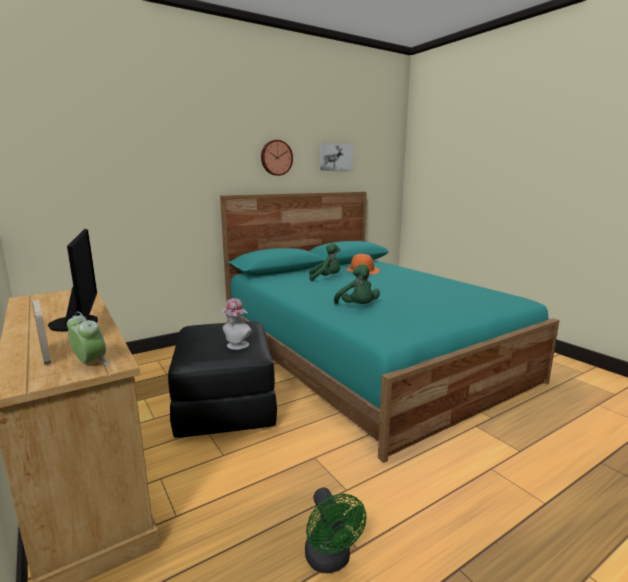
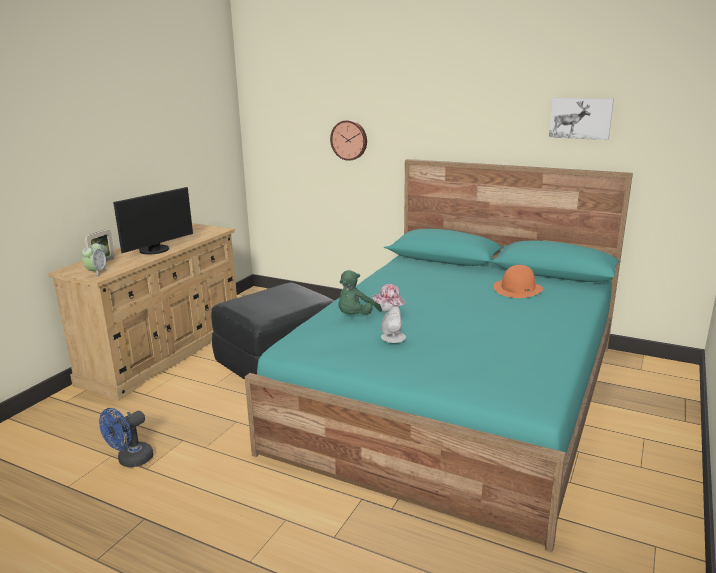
camera: 60 degrees right, 5 degrees up
(236, 346) = (262, 309): hat -> hat (389, 337)
(276, 158) = (481, 117): wall clock -> wall clock (349, 140)
(326, 278) = (449, 282): green plush toy -> none
(330, 561) = (130, 461): green fan -> blue fan

